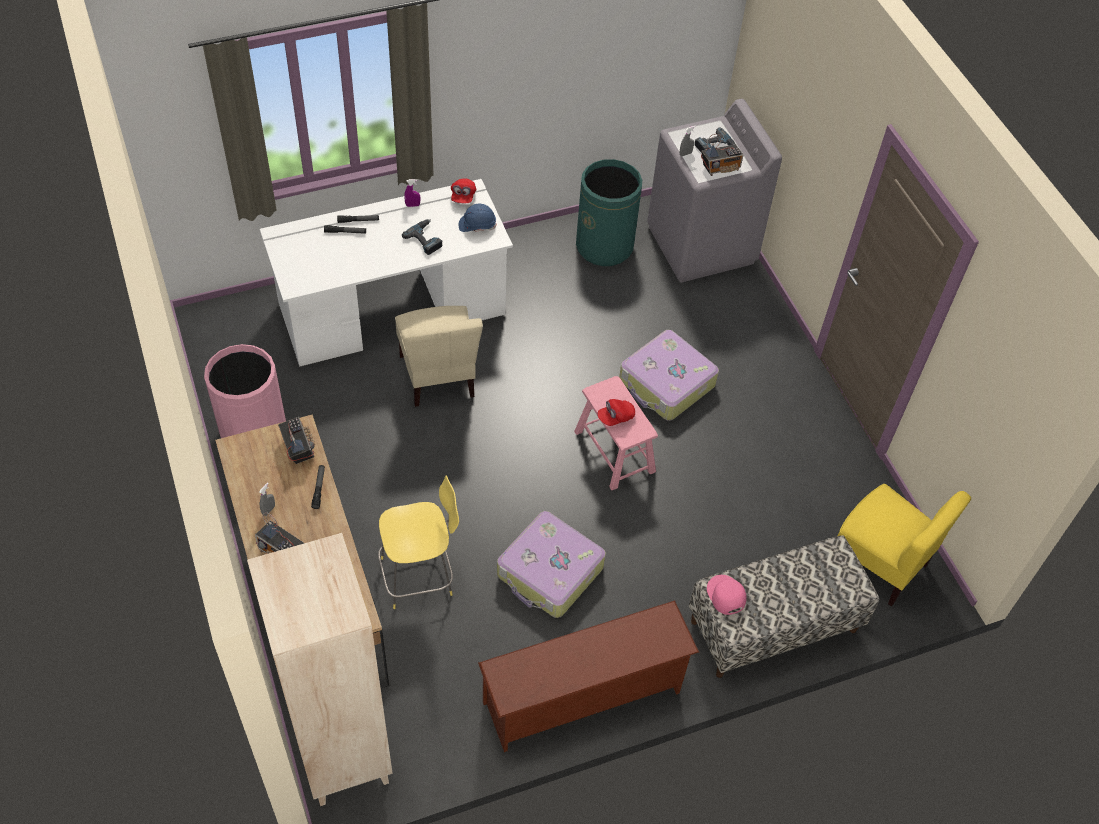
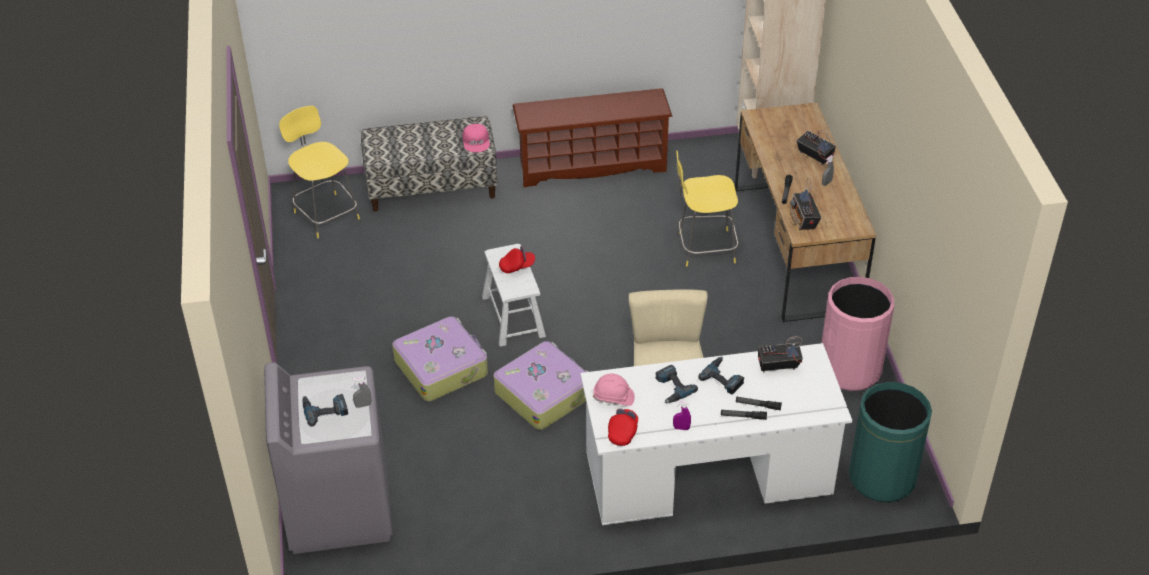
camera: 165 degrees left, 10 degrees down
(378, 254) = (723, 378): none -> power drill
(477, 225) = (613, 397): blue hard hat -> pink hard hat
(550, 572) = (596, 238): suitcase -> suitcase (544, 393)
(604, 246) = (451, 521): green trash can -> green trash can (882, 477)
(614, 451) = (513, 316): pink stool -> white stool
(720, 168) = (332, 383): radio -> radio (777, 366)
(879, 564) = (325, 214): yellow chair -> yellow stool

